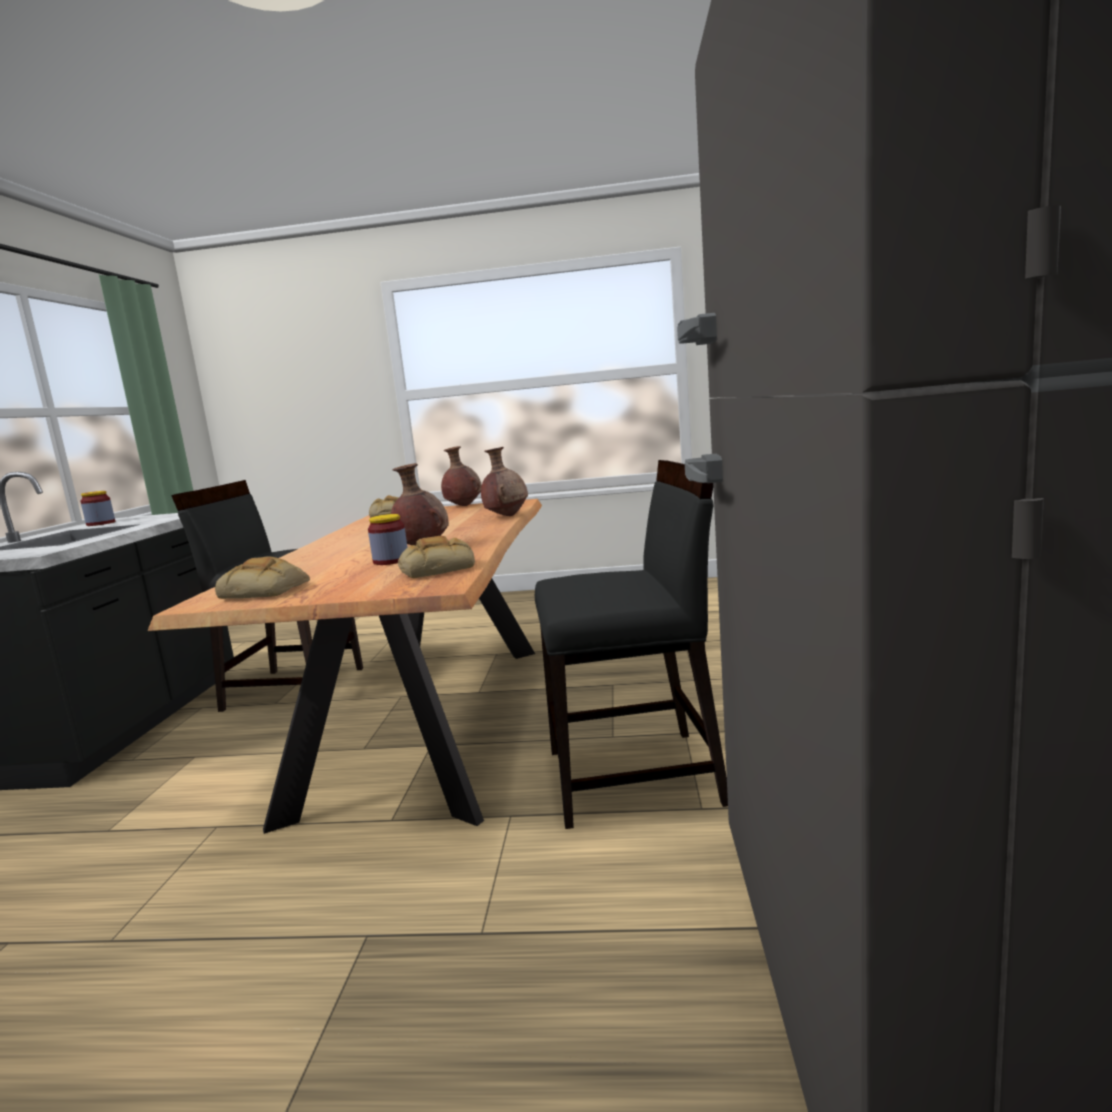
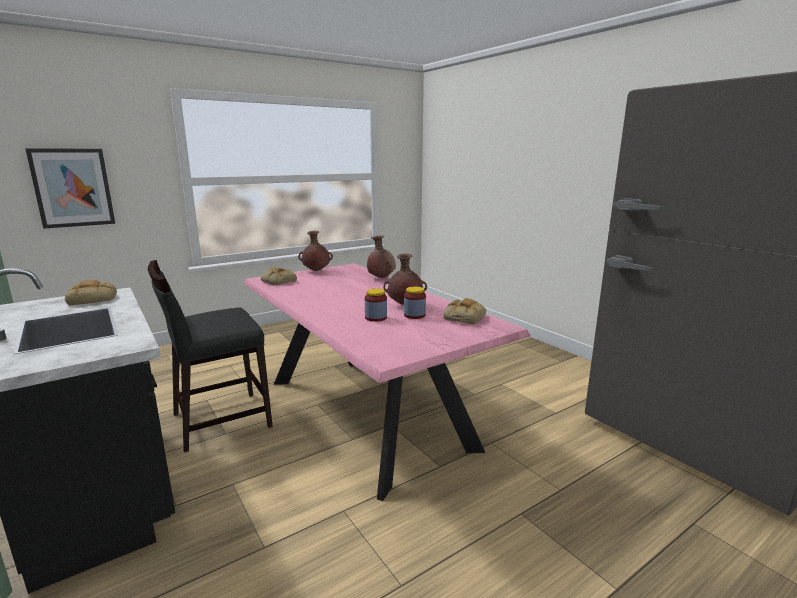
camera: 40 degrees left, 5 degrees up
(101, 523) = (35, 310): jar -> jar (376, 318)
(267, 590) = (403, 344): bread -> bread (93, 299)
(287, 410) = (72, 188): none -> picture
(430, 721) = (365, 413): brown dining table -> pink dining table
(635, 776) = (513, 408): black chair -> none

